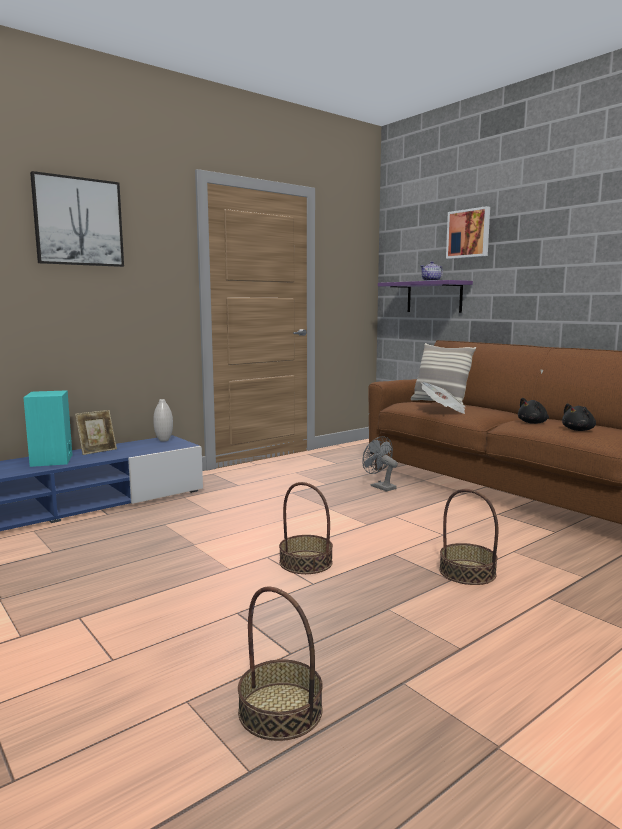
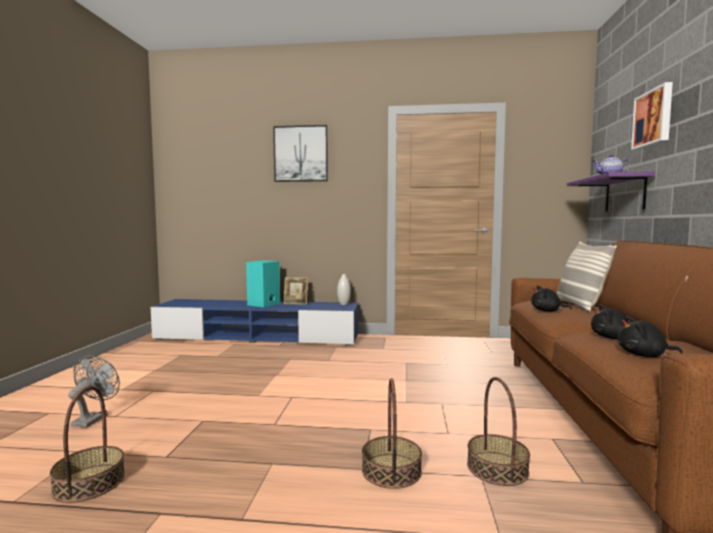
camera: 45 degrees right, 5 degrees down
(305, 562) = (303, 409): basket -> basket (497, 468)
(380, 487) = (485, 378): grey fan -> grey fan (93, 418)
(443, 410) = (547, 311): newspaper -> black plush toy

